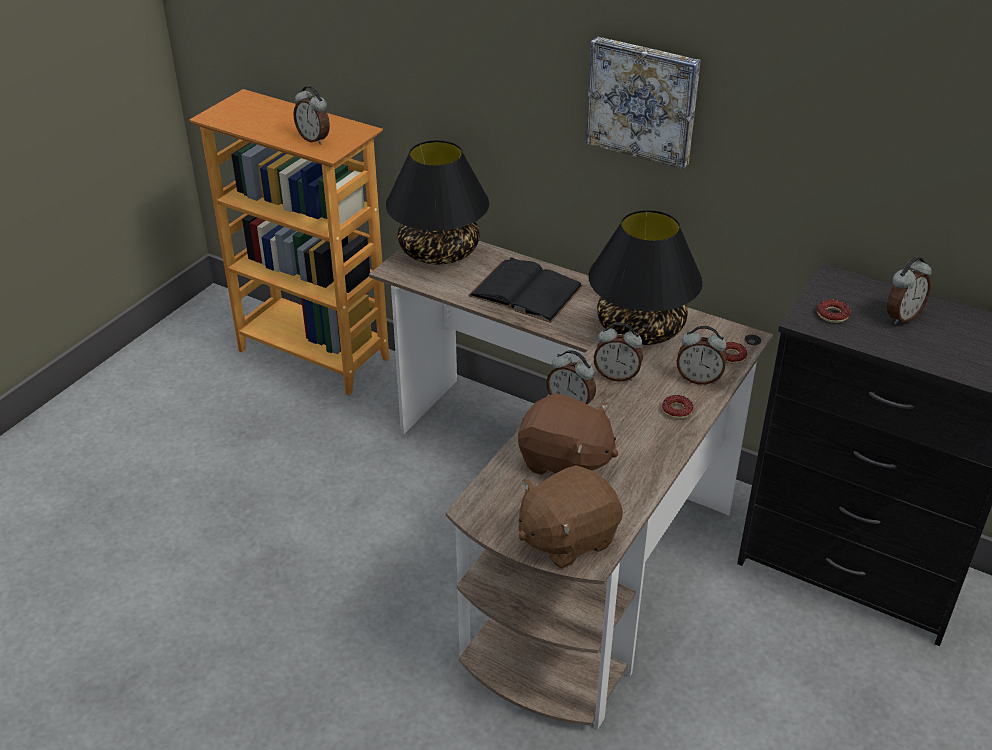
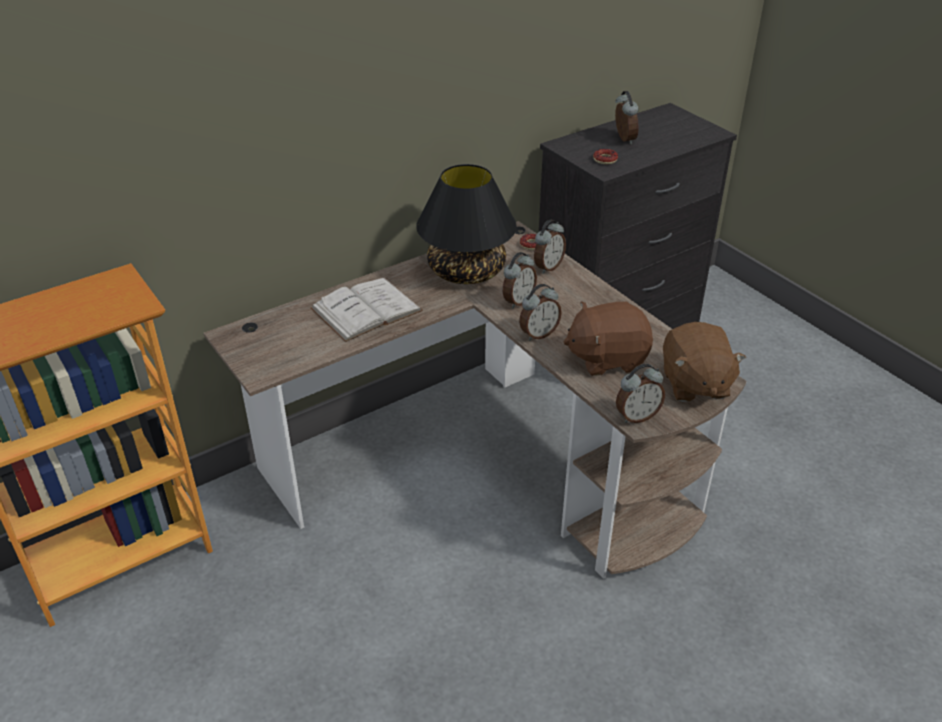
camera: 65 degrees left, 0 degrees up
(314, 139) = (98, 309): alarm clock -> alarm clock (636, 416)
(438, 251) = (257, 339): black table lamp -> none
(525, 291) = (366, 309): black book -> white book
(565, 462) = (607, 358): brown plush toy -> brown plush toy turned 150 degrees counterclockwise
(643, 100) = (391, 86): picture -> none
(677, 410) = (578, 288): donut -> none

